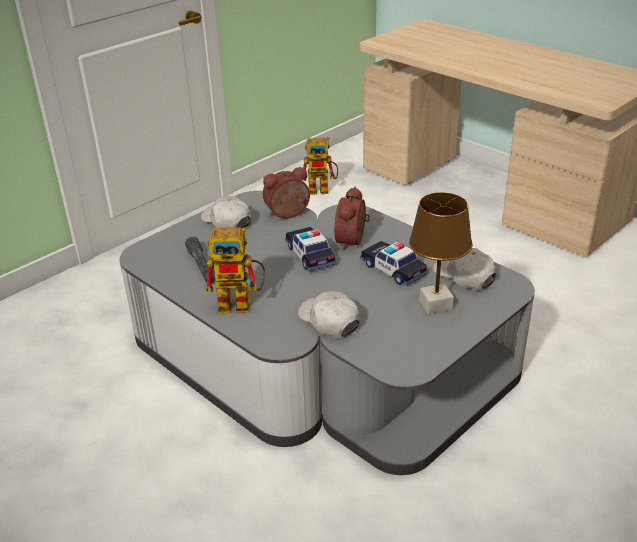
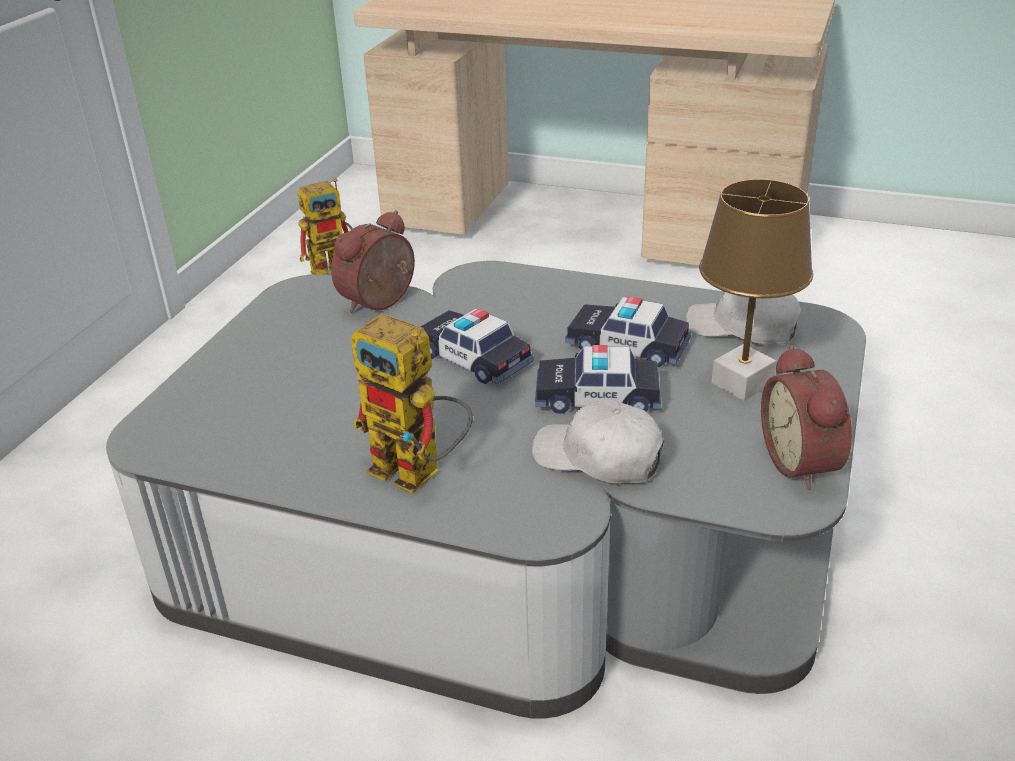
camera: 25 degrees left, 0 degrees up
(201, 267) = (290, 429): grey flashlight -> none
(226, 221) = (278, 339): white cap -> none
(242, 303) = (419, 473): toy robot -> toy robot turned 60 degrees clockwise
(353, 241) = (526, 318): alarm clock -> alarm clock (804, 462)
(354, 291) = (597, 397): none -> toy car

